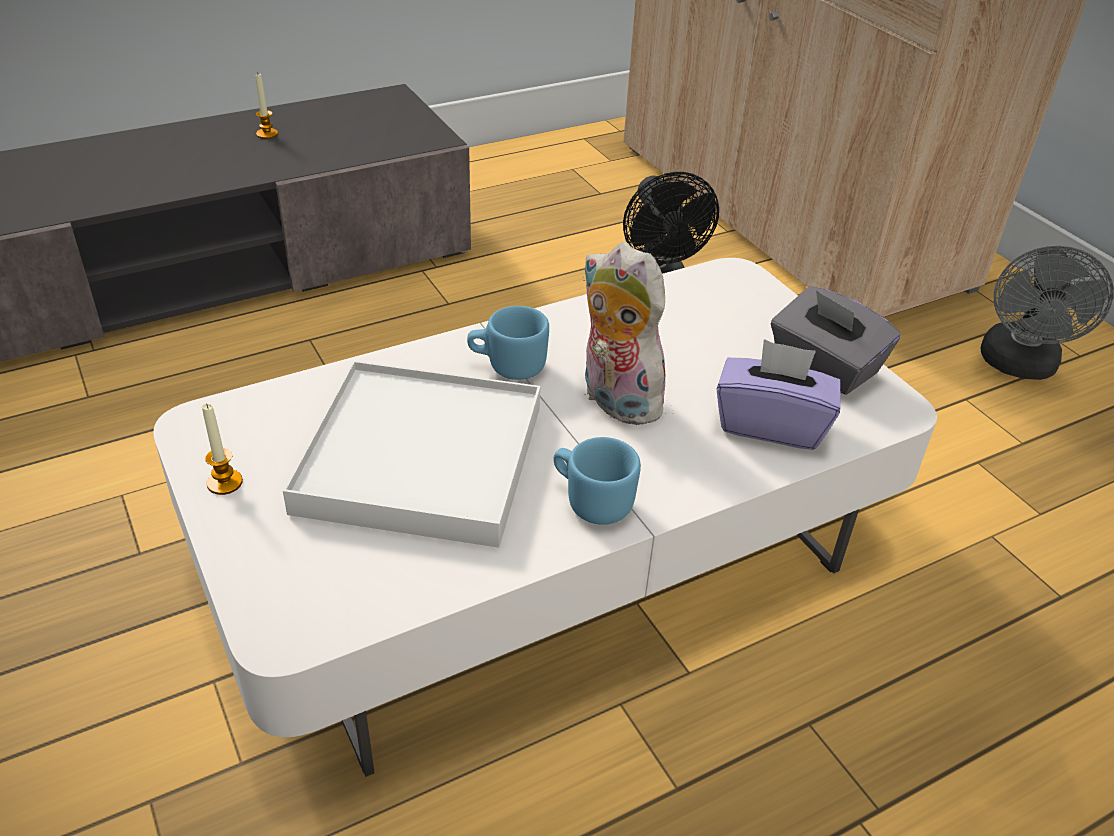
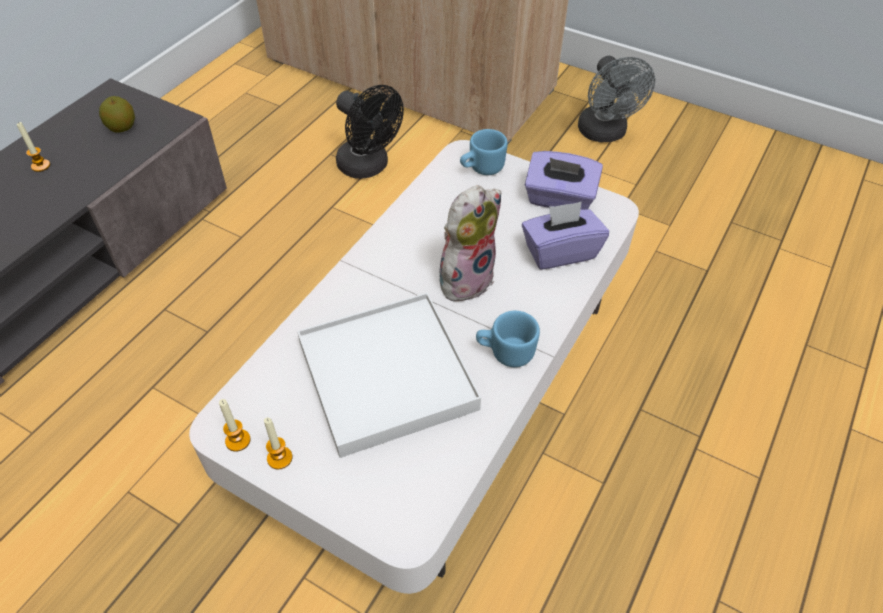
camera: 30 degrees left, 10 degrees up
(200, 445) = (238, 440): none -> candle
(374, 128) = (122, 128): none -> apple
(507, 366) = (384, 284): blue mug -> blue mug (481, 168)
(615, 401) = (465, 278): plush toy -> plush toy turned 120 degrees clockwise
(823, 367) = (559, 199): grey tissue box -> purple tissue box

